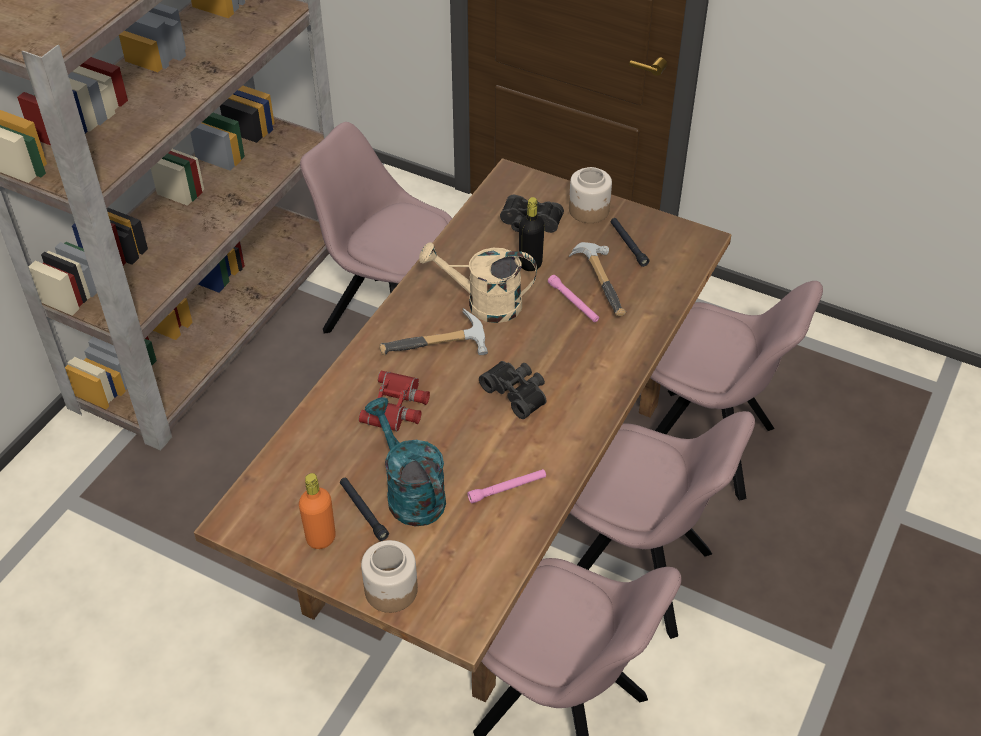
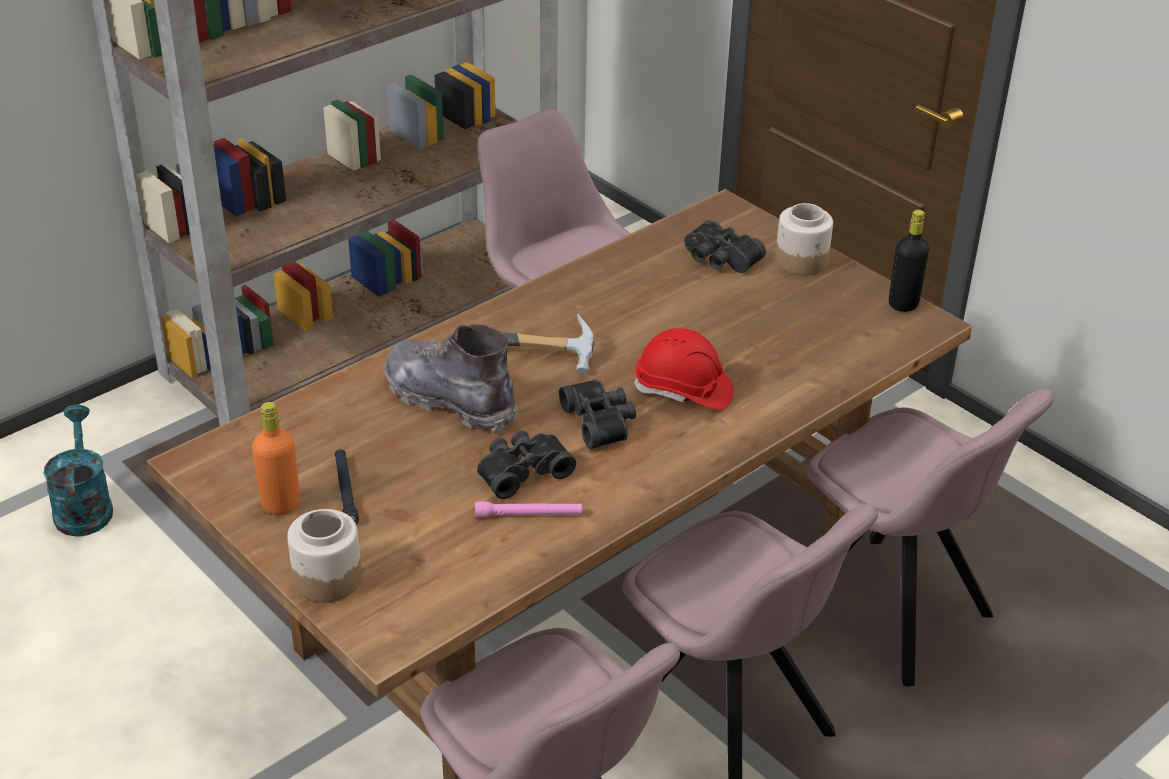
camera: 20 degrees right, 10 degrees down
(397, 406) = (450, 399): red binoculars -> grey boot
(410, 492) = (411, 488): turquoise watering can -> turquoise watering can (83, 506)
(483, 453) = (522, 471): none -> black binoculars
(484, 304) = (615, 324): beige watering can -> none
(530, 264) = (696, 298): black bottle -> black bottle (903, 304)
(562, 348) = (683, 391): none -> red hard hat
(573, 302) = (725, 348): pink flashlight -> none
(604, 282) = (777, 337): hammer -> none
(628, 245) = (830, 306): black flashlight -> none

